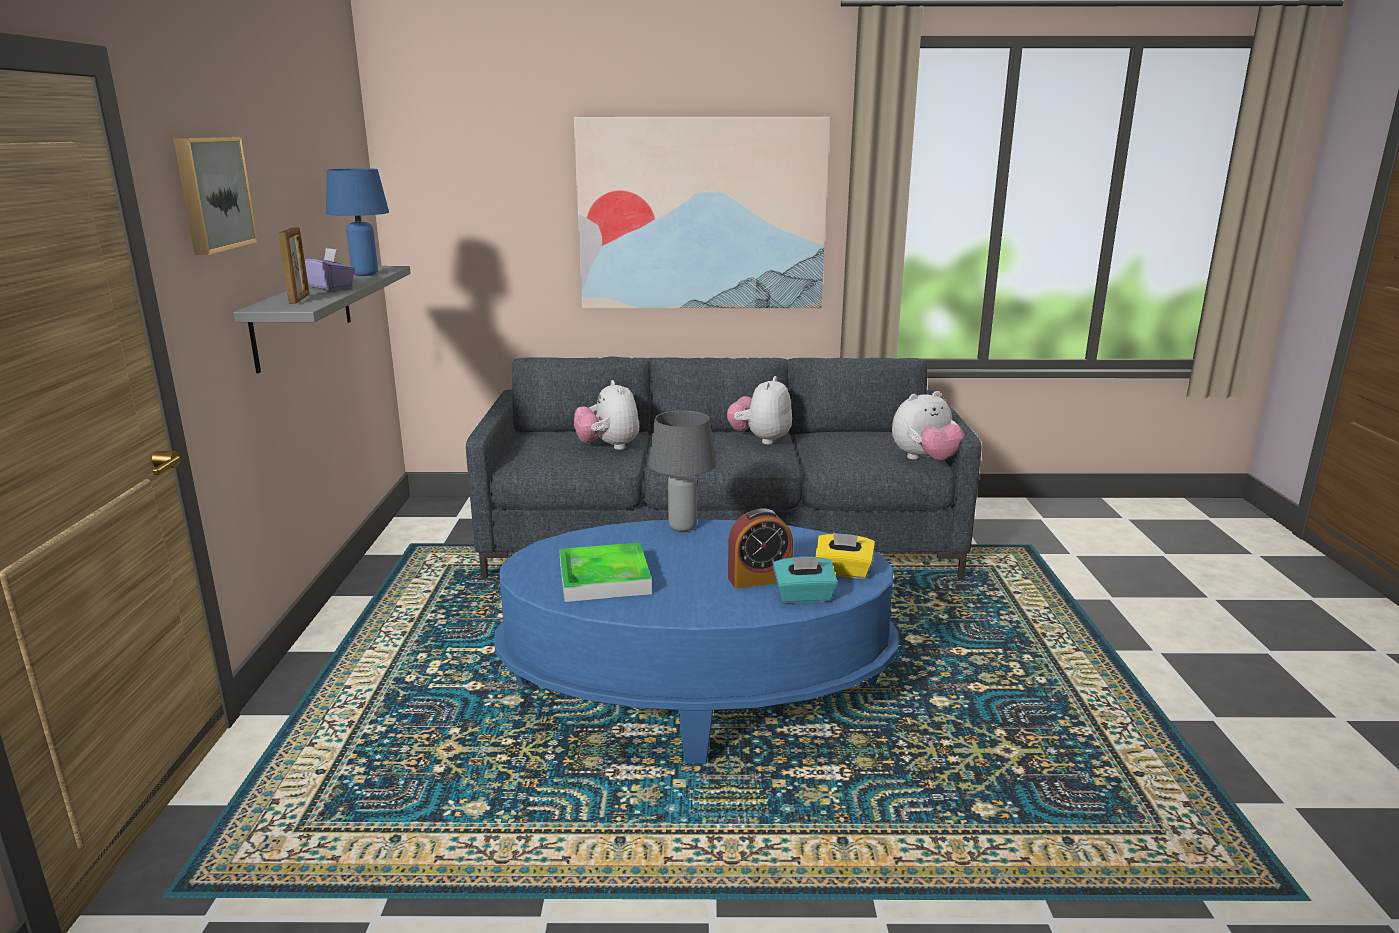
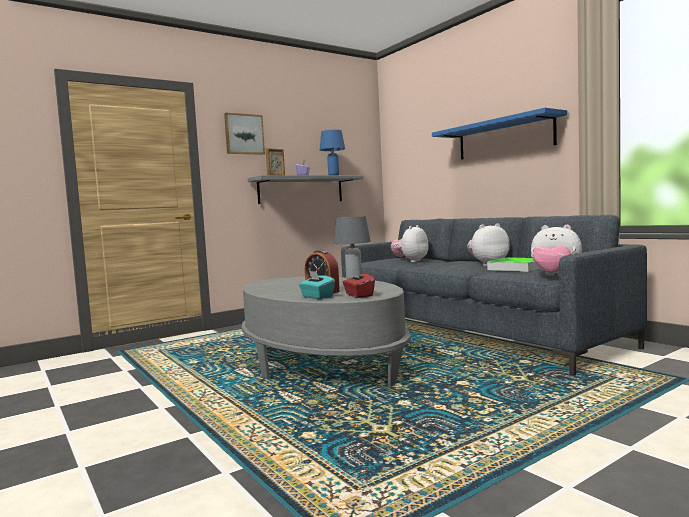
camera: 55 degrees right, 15 degrees down
(604, 578) = (281, 284): tray -> tray (516, 268)
(696, 692) = (321, 364): blue coffee table -> grey coffee table
(701, 215) = (504, 138): picture -> blue shelf
(843, 572) = (358, 295): yellow tissue box -> red tissue box

